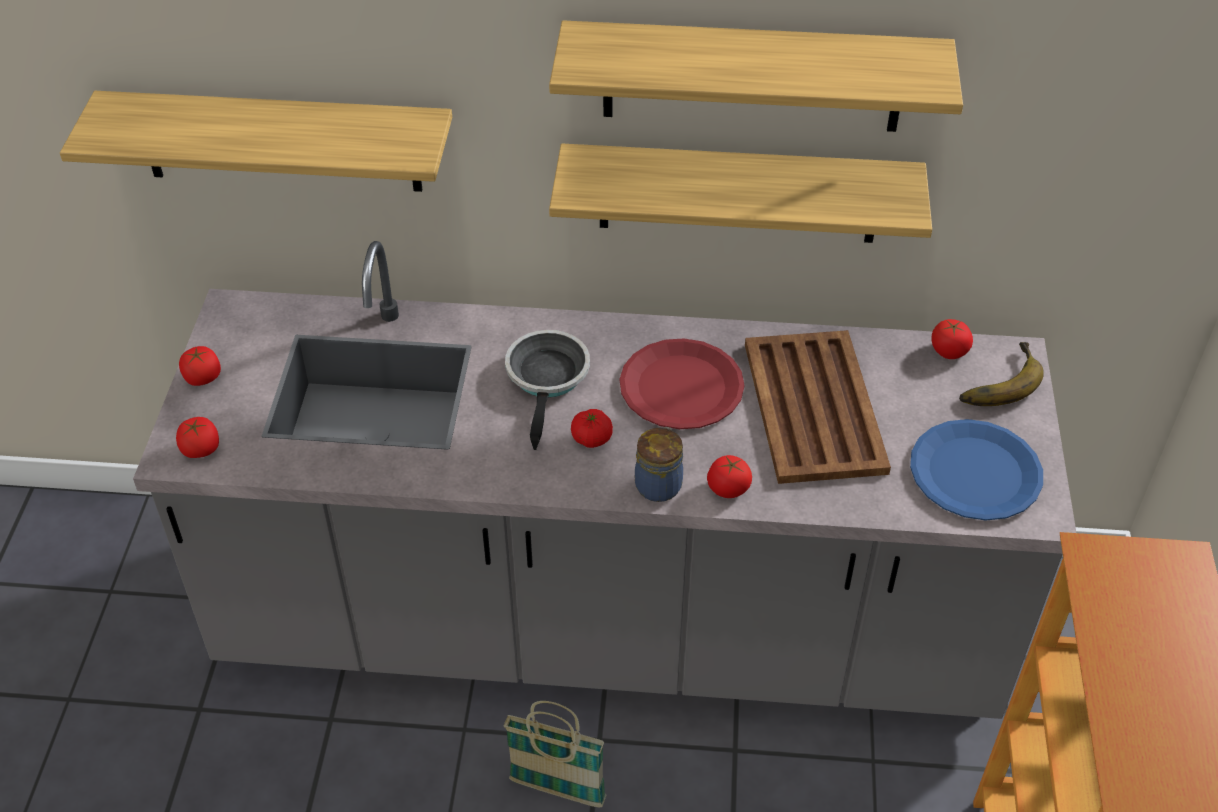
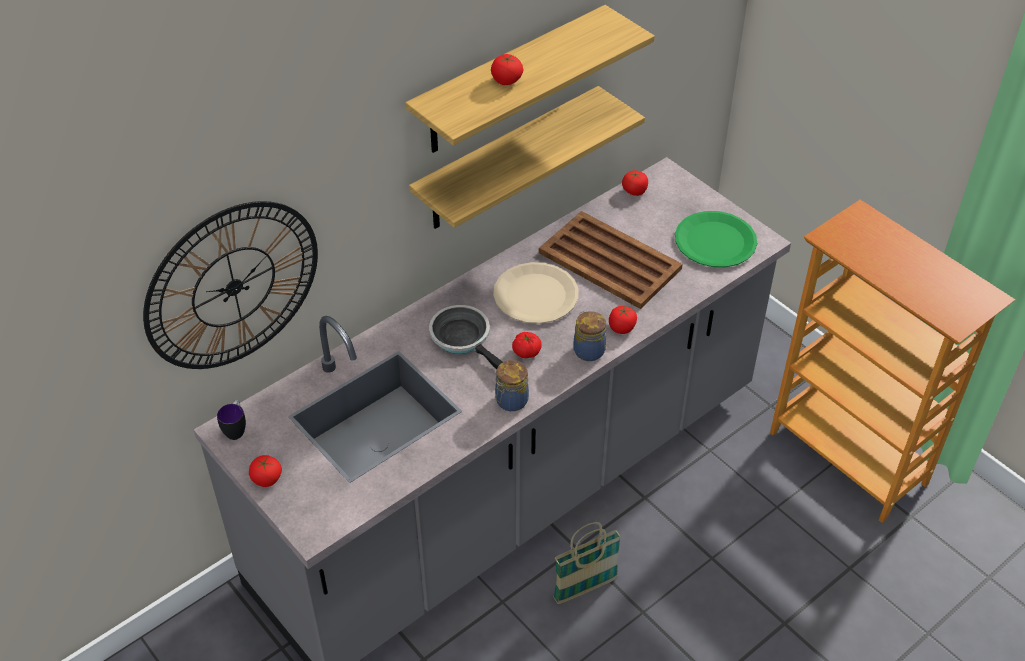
camera: 45 degrees left, 0 degrees up
(201, 449) = (324, 515): tomato -> tomato (506, 80)
(240, 314) = (236, 429): none -> mug
(280, 141) = (233, 286): shelf -> wall clock
(507, 476) = (510, 401): none -> jar
(681, 387) = (536, 295): red plate -> beige plate
(975, 473) = (715, 241): blue plate -> green plate
(995, 380) = (671, 191): banana -> none

